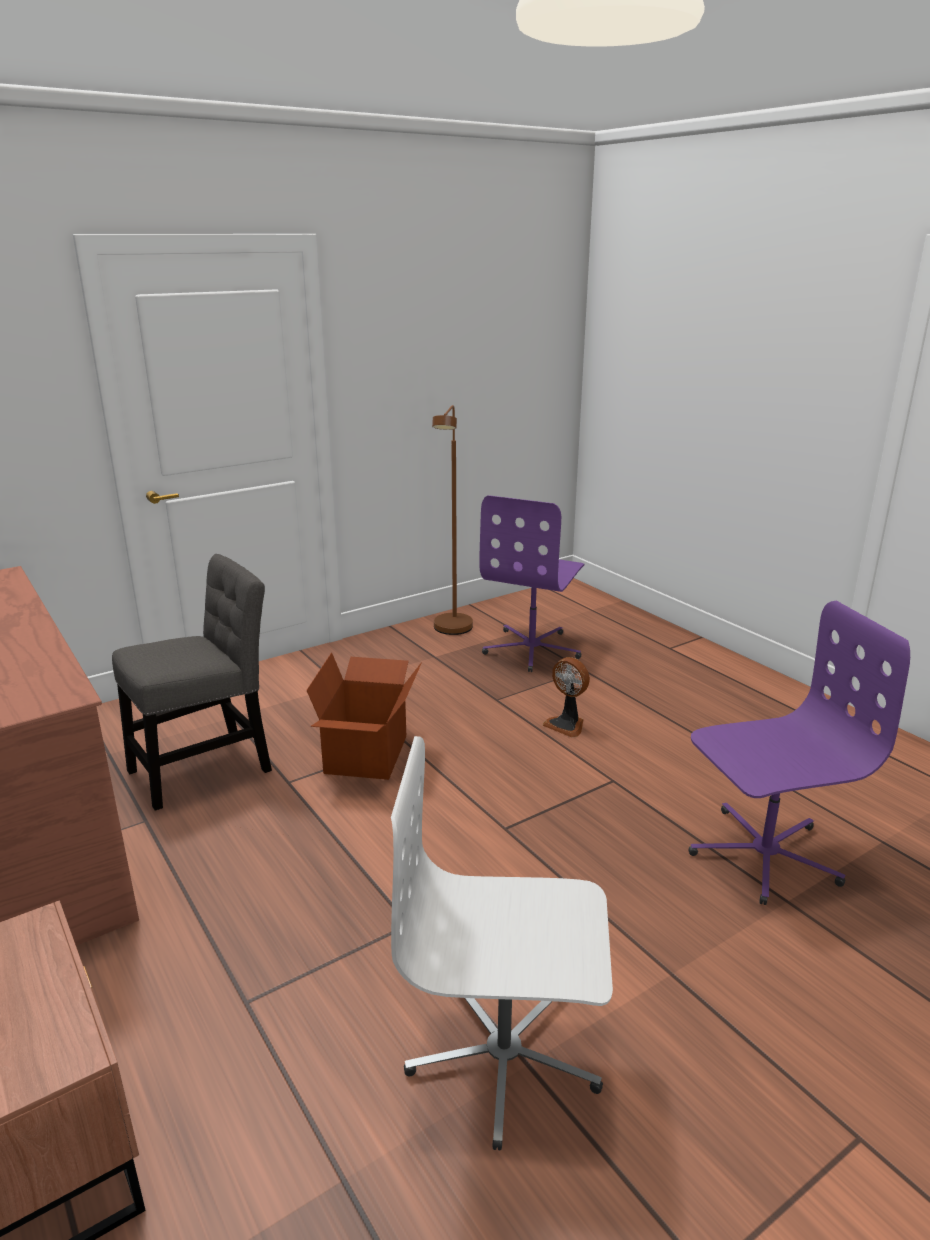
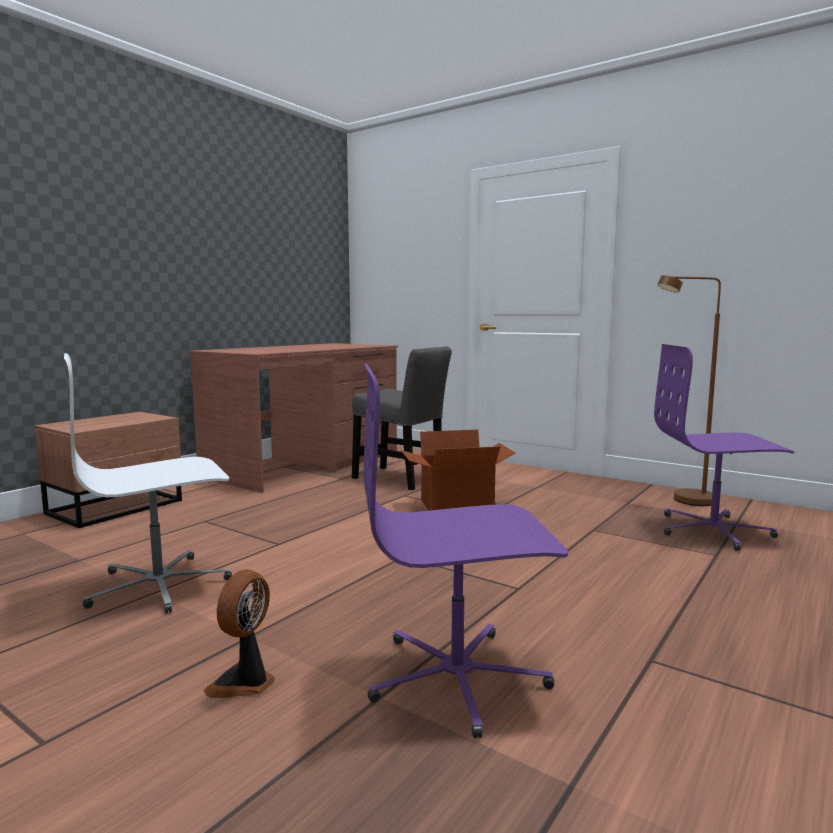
camera: 70 degrees right, 15 degrees down
(504, 1057) = (159, 585): white office chair -> white office chair turned 105 degrees counterclockwise
(567, 725) = (591, 559): fan -> fan (244, 682)
(763, 854) = (458, 678): purple office chair -> purple office chair turned 120 degrees clockwise

